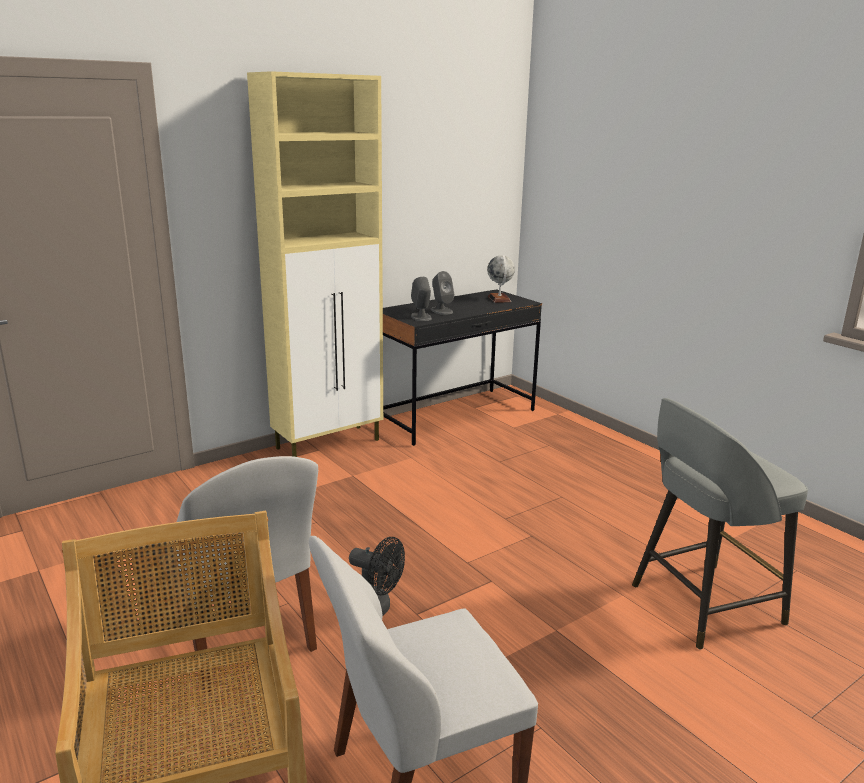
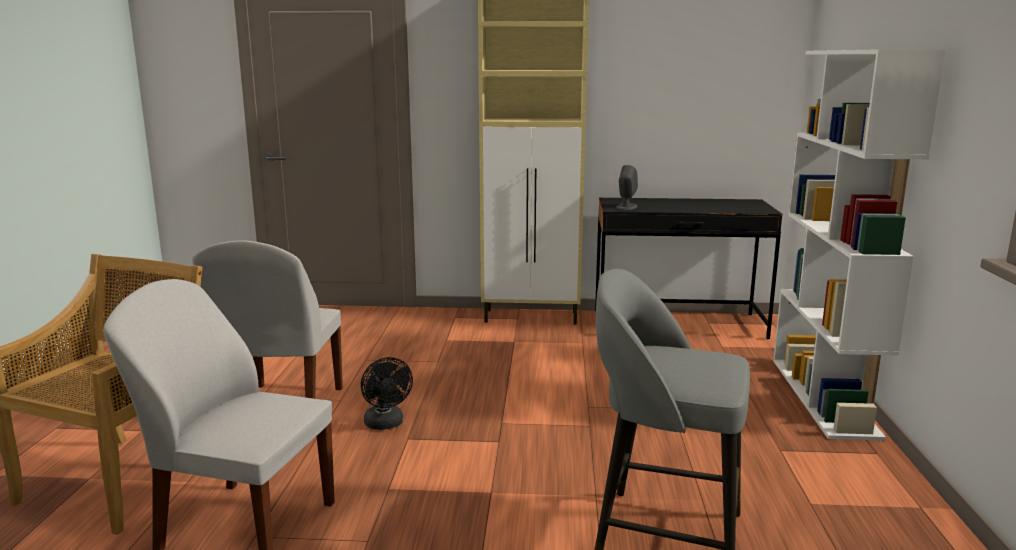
camera: 40 degrees right, 5 degrees down
(441, 311) = (658, 205): grey speaker -> none
(499, 299) = (742, 205): globe -> none
(629, 449) = (824, 396): none -> white bookcase

